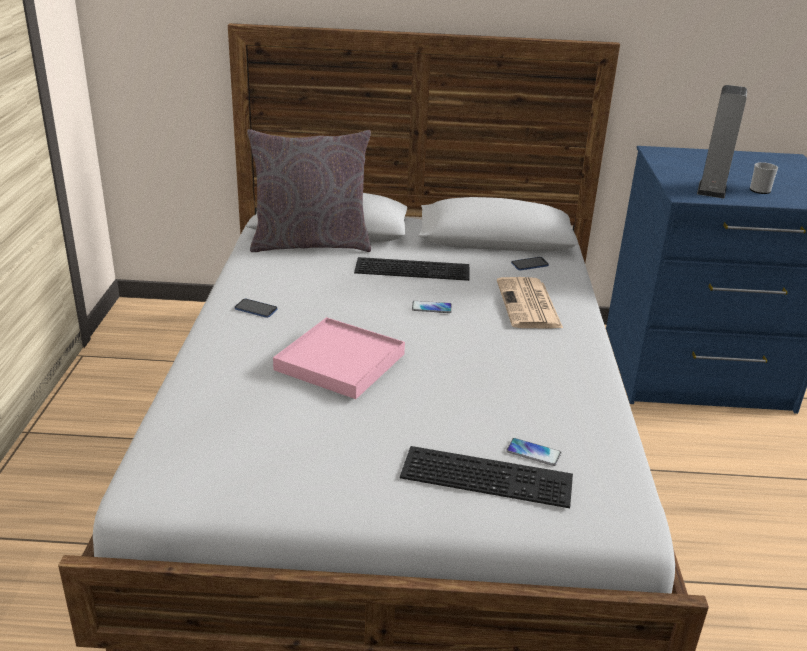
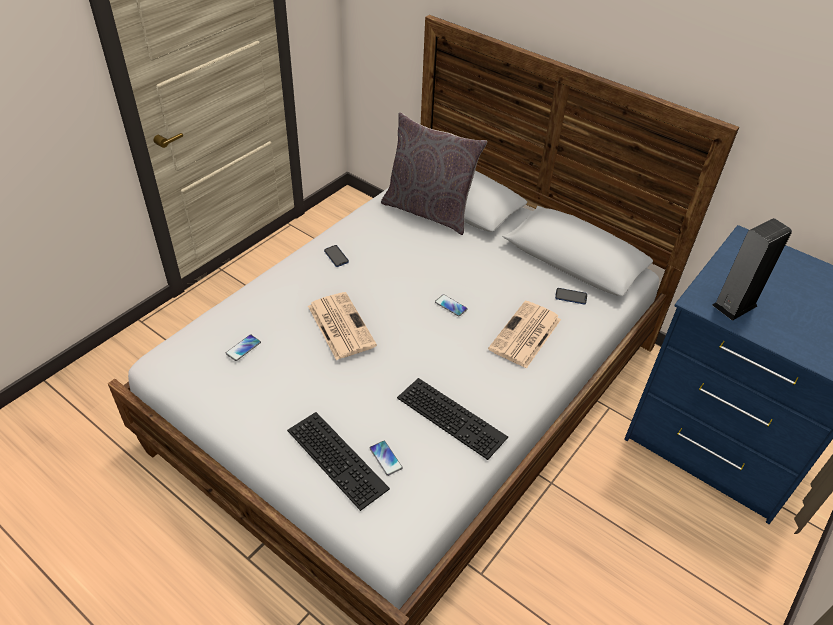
camera: 35 degrees right, 15 degrees up
(249, 425) = (243, 348): none -> phone
(339, 362) = (340, 325): pink tray -> newspaper
(413, 268) = (477, 263): keyboard -> keyboard (453, 416)
(758, 189) = (785, 323): mug -> none

